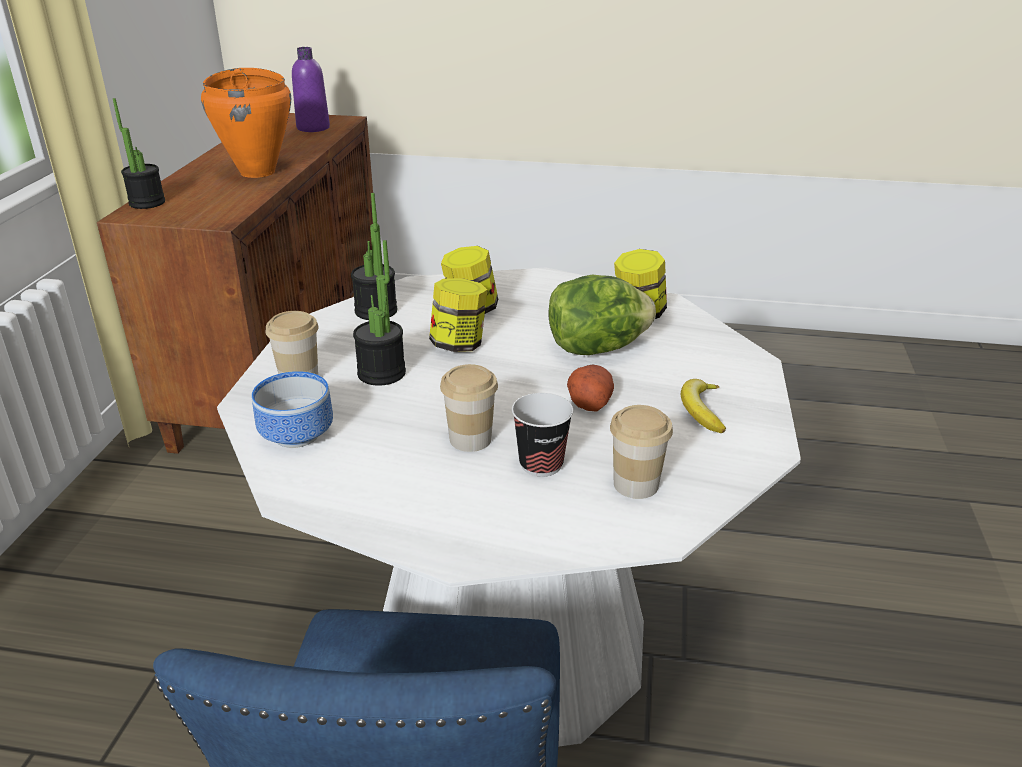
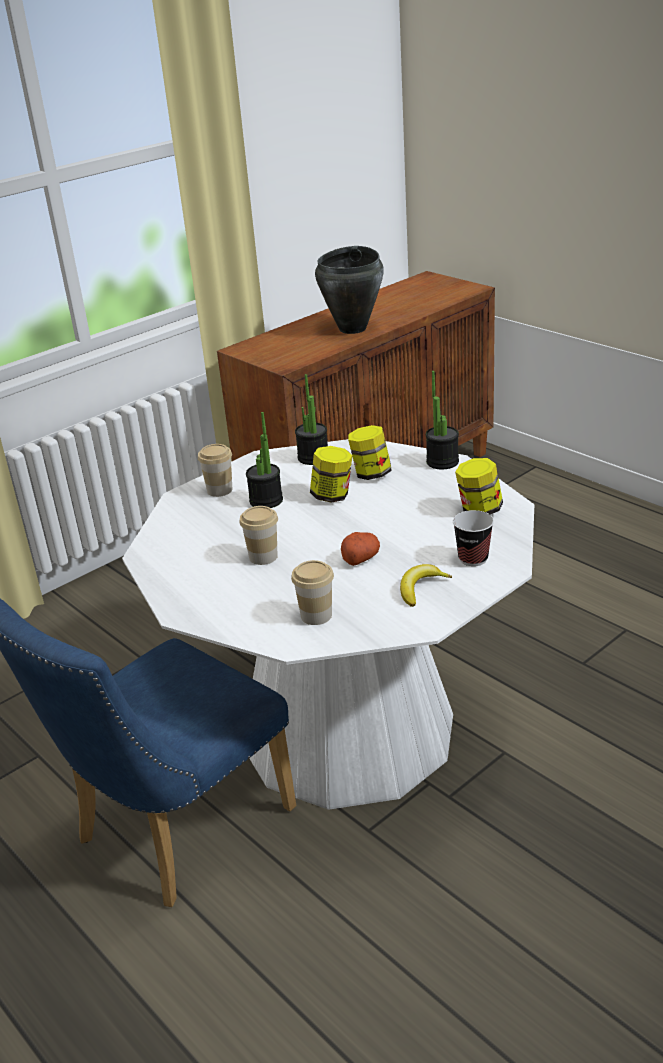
camera: 40 degrees right, 0 degrees up
(147, 203) = (258, 341): potted plant -> potted plant (442, 462)
(258, 172) = (353, 328): orange cooking pot -> black cooking pot
(300, 433) = (184, 522): bowl -> none
(313, 128) = (439, 293): purple bottle -> none
(541, 464) = (281, 585): cup -> cup (473, 558)
(596, 348) = (414, 525): lettuce -> none

